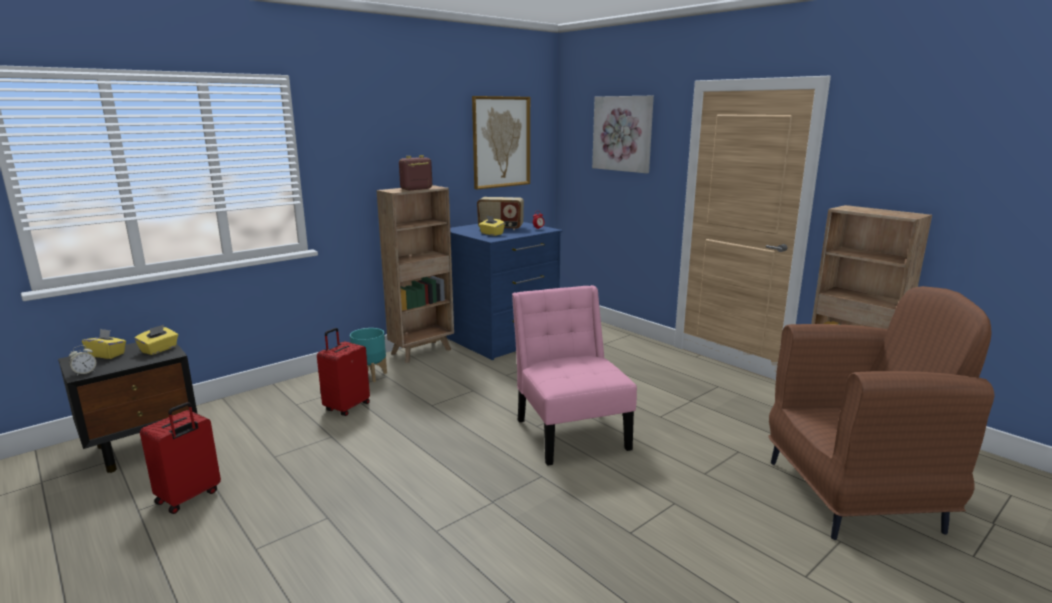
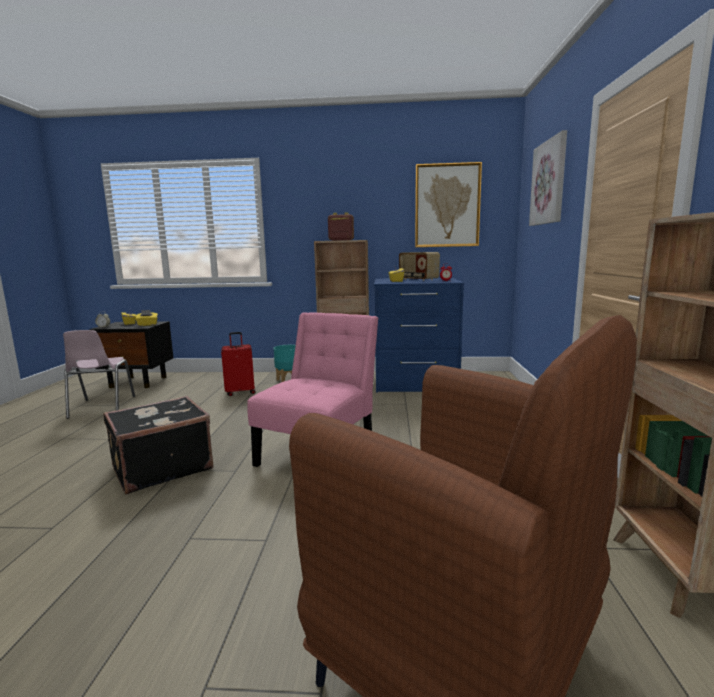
camera: 45 degrees right, 5 degrees down
(189, 497) = (101, 407): red suitcase -> pink chair
(470, 508) = (161, 467): none -> black suitcase

